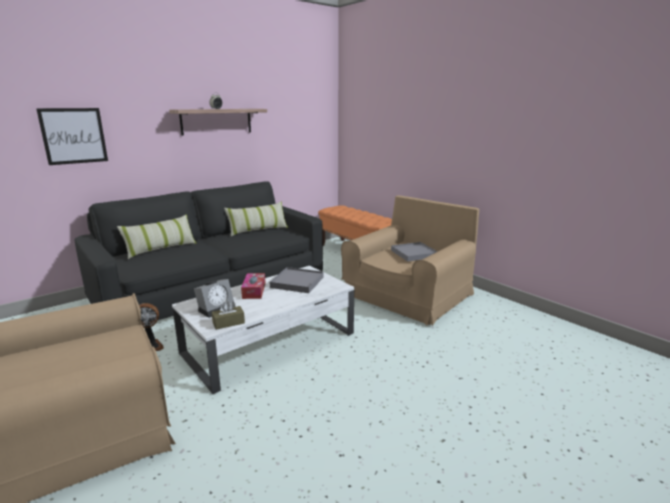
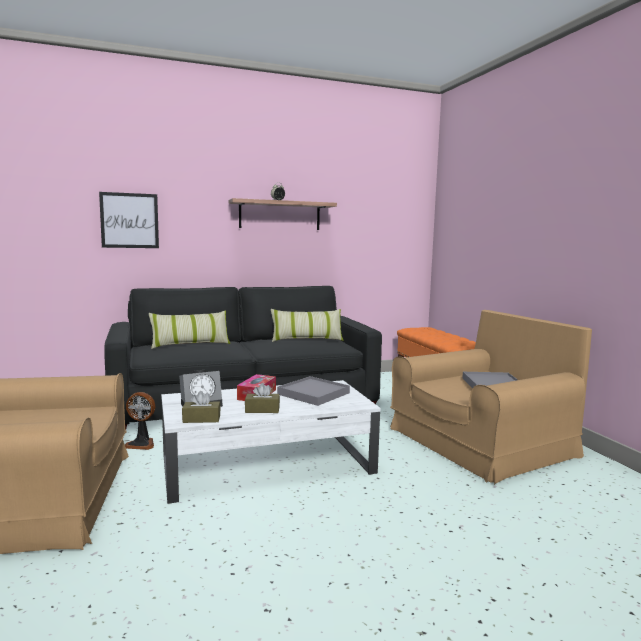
camera: 20 degrees right, 10 degrees down
(270, 305) = (262, 410): none -> brown tissue box

